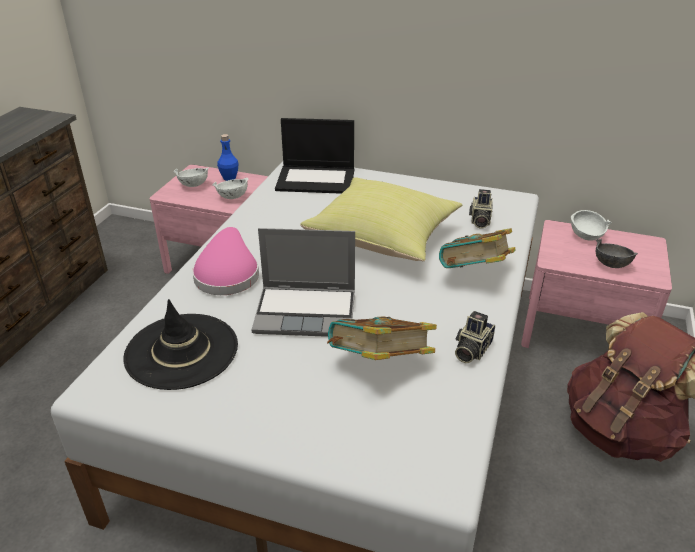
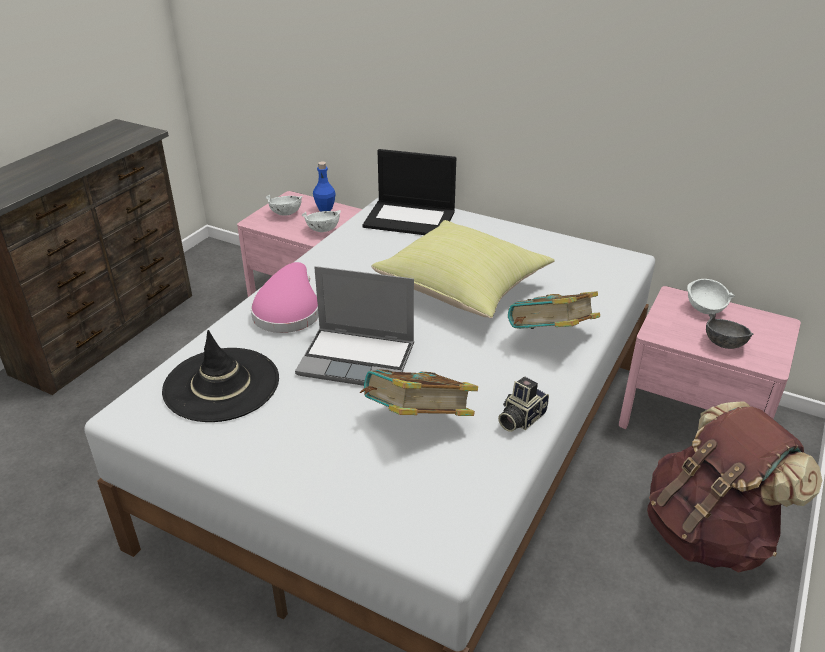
camera: 10 degrees right, 0 degrees up
(479, 220) = (576, 280): camera -> none

